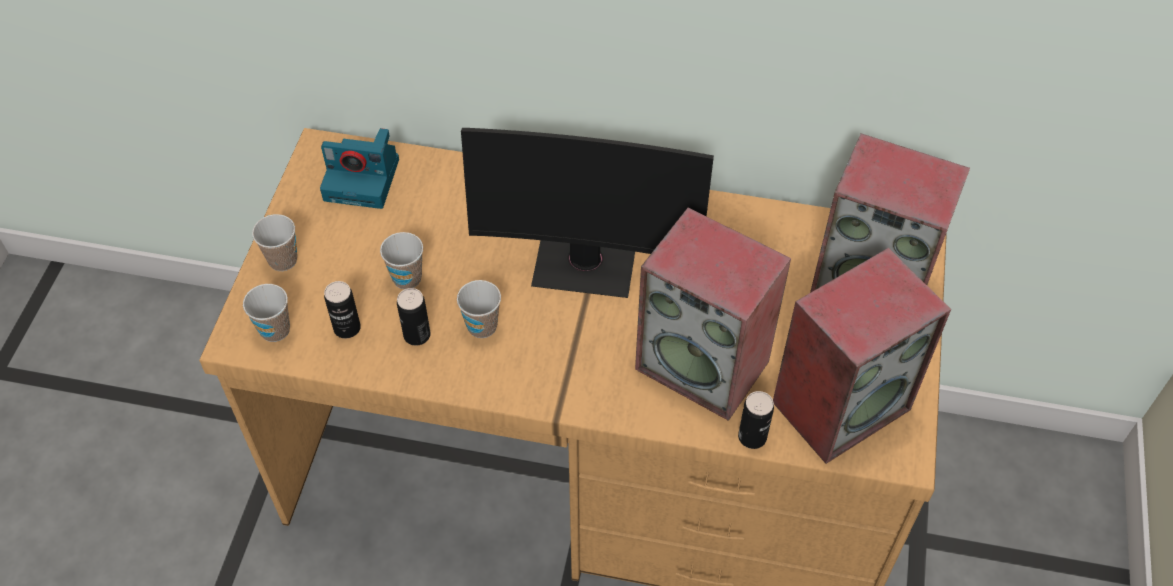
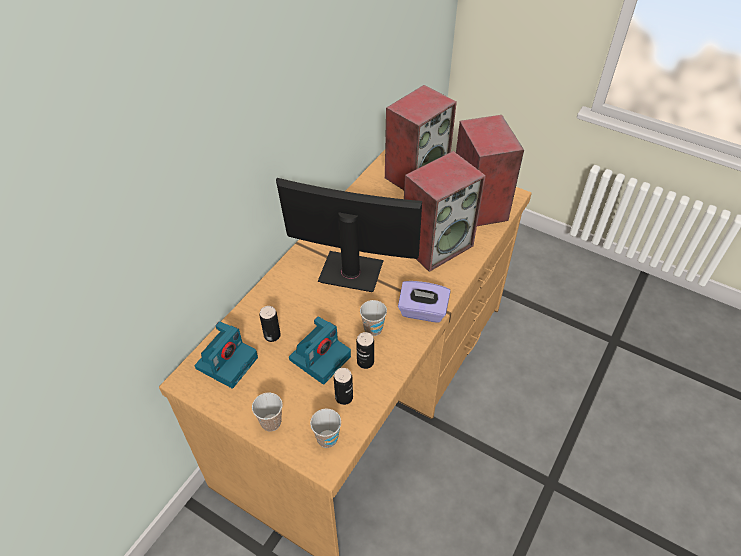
camera: 70 degrees left, 5 degrees down
(407, 278) = (320, 357): cup -> camera
(543, 382) = (422, 311): none -> purple tissue box
(585, 263) = (350, 272): monitor -> monitor turned 105 degrees counterclockwise
(752, 437) = (485, 240): can -> can (272, 335)

